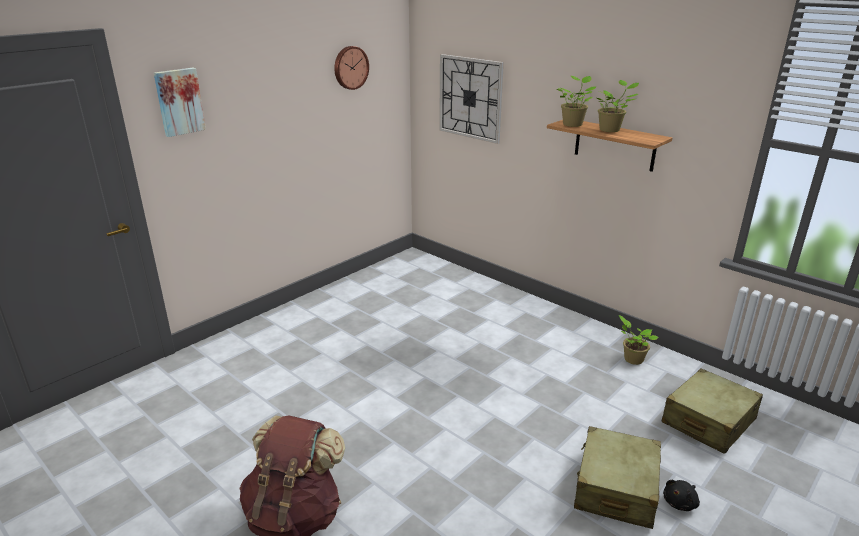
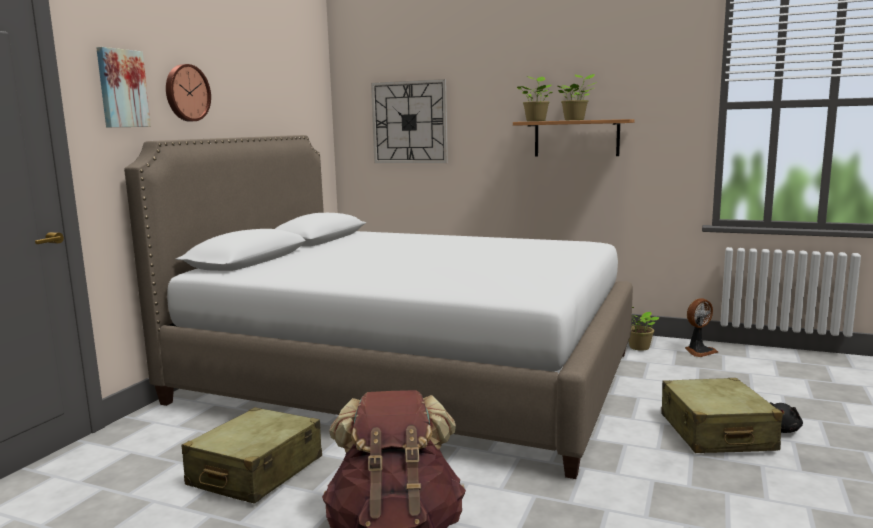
camera: 20 degrees left, 15 degrees down
(350, 67) = (283, 90): wall clock -> wall clock (186, 93)
(408, 351) = (409, 377): none -> white bed
(688, 378) = (699, 351): none -> fan
(708, 421) = (745, 374): beige suitcase -> beige suitcase (255, 472)

